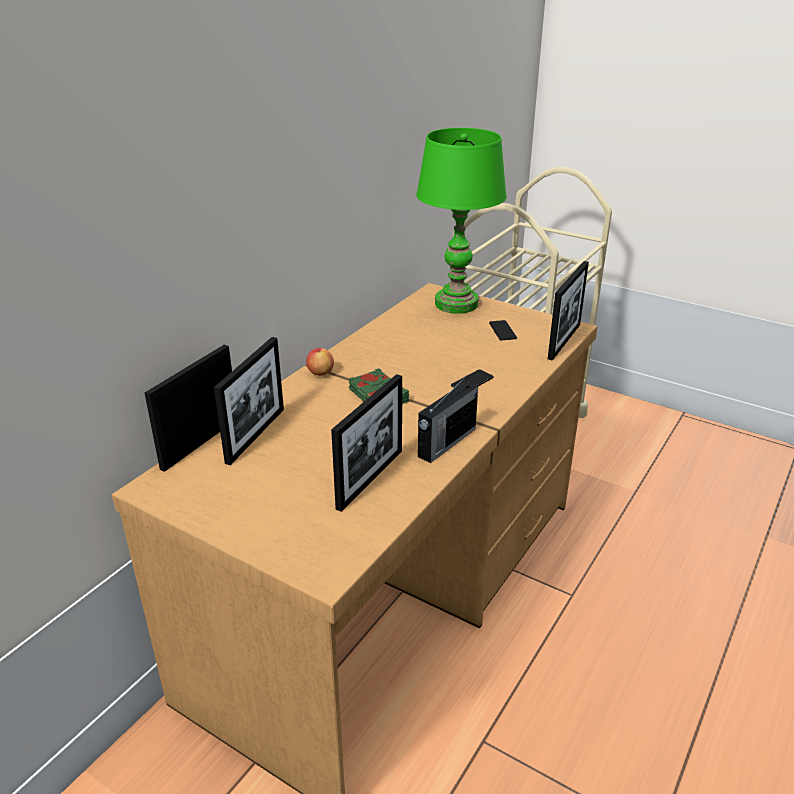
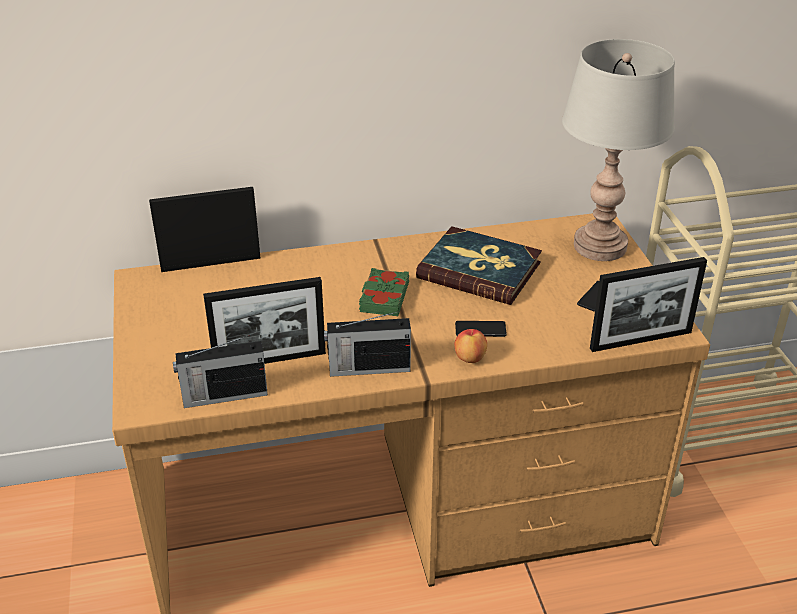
camera: 45 degrees right, 5 degrees up
(255, 435) = (251, 278): picture frame -> none
(320, 373) = (373, 252): apple -> apple (470, 358)
(378, 523) = (223, 396): none -> radio
(410, 349) = (479, 270): none -> book
(456, 304) = (600, 246): green table lamp -> grey table lamp

